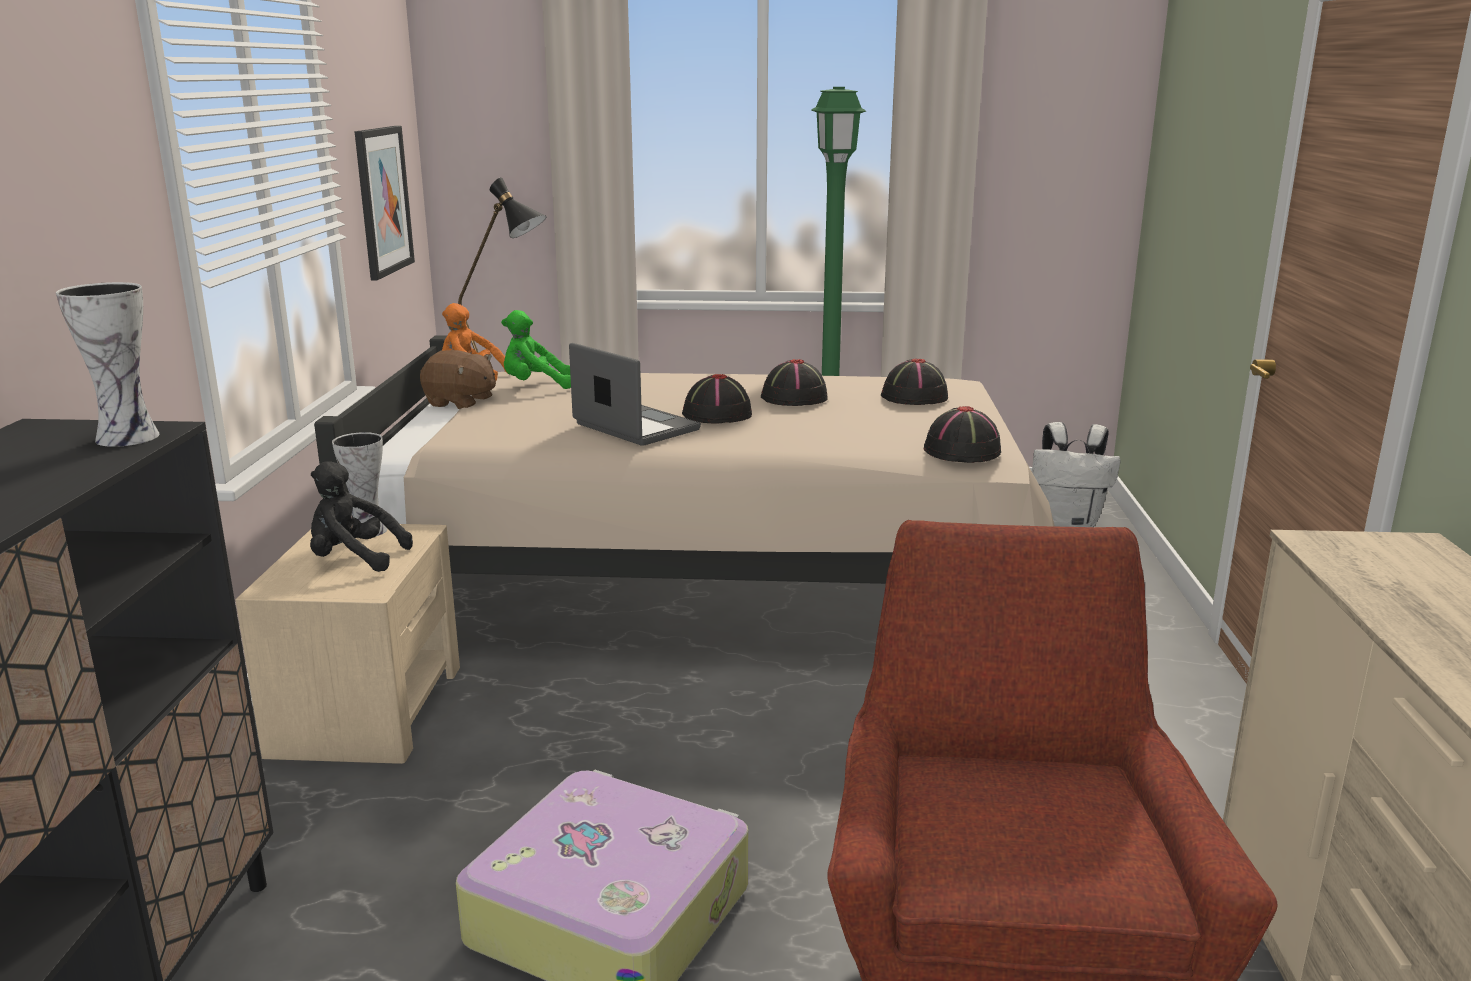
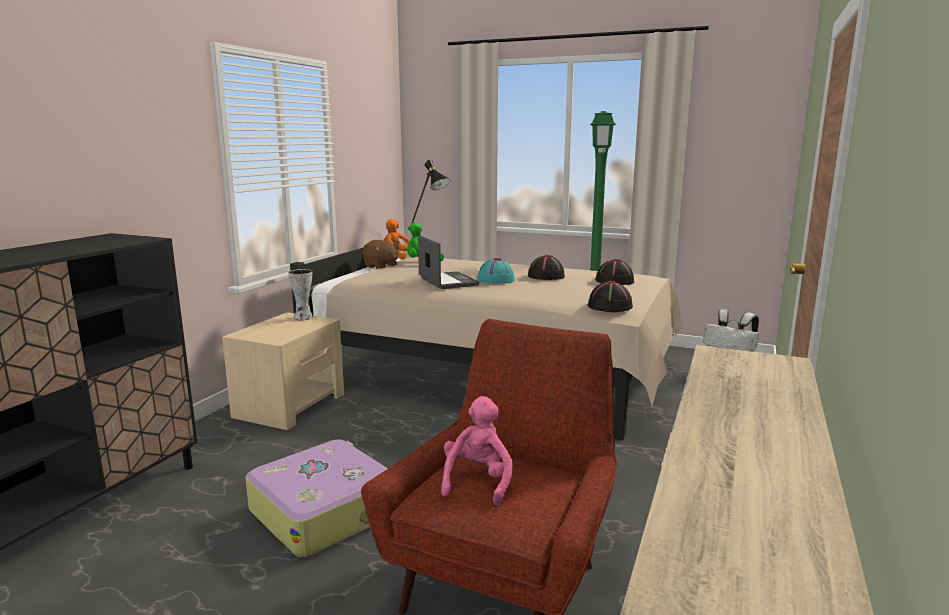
camera: 20 degrees right, 5 degrees down
(130, 436) = (134, 240): vase -> none
(354, 559) = (285, 327): black plush toy -> none
(383, 201) = (369, 168): picture -> none
(716, 415) = (495, 280): black hat -> turquoise hat
(993, 816) = (478, 481): none -> pink plush toy

